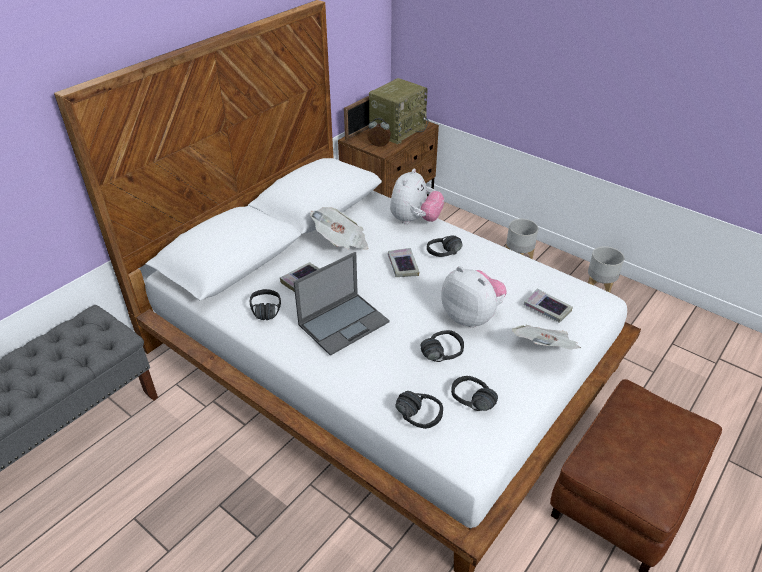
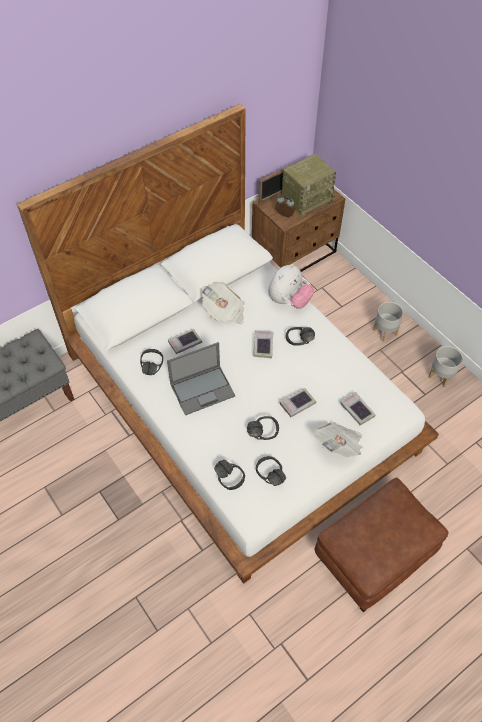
camera: 15 degrees right, 15 degrees up
(471, 316) = (297, 404): plush toy -> book

